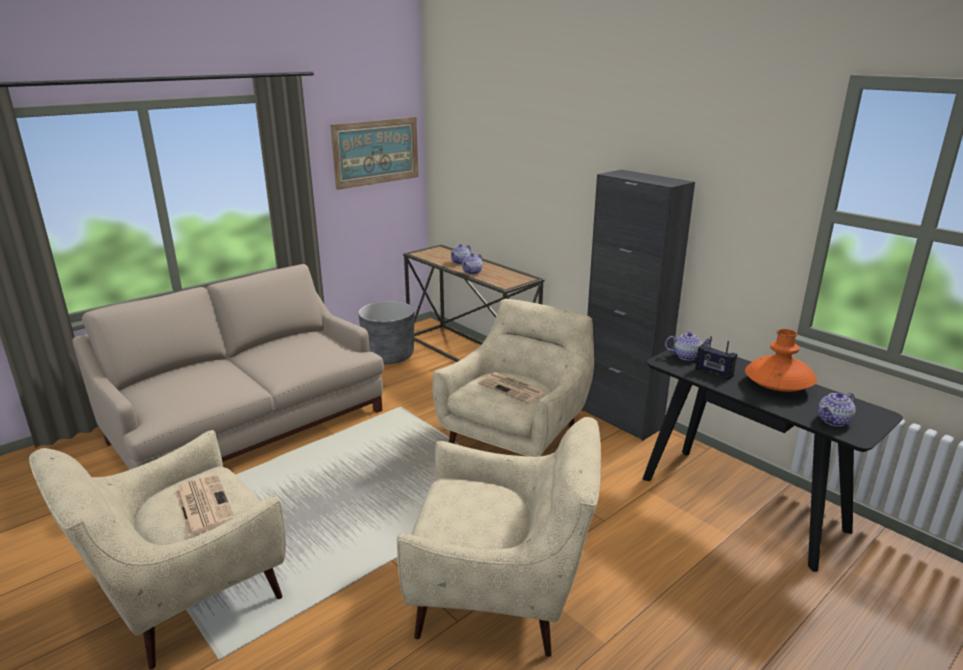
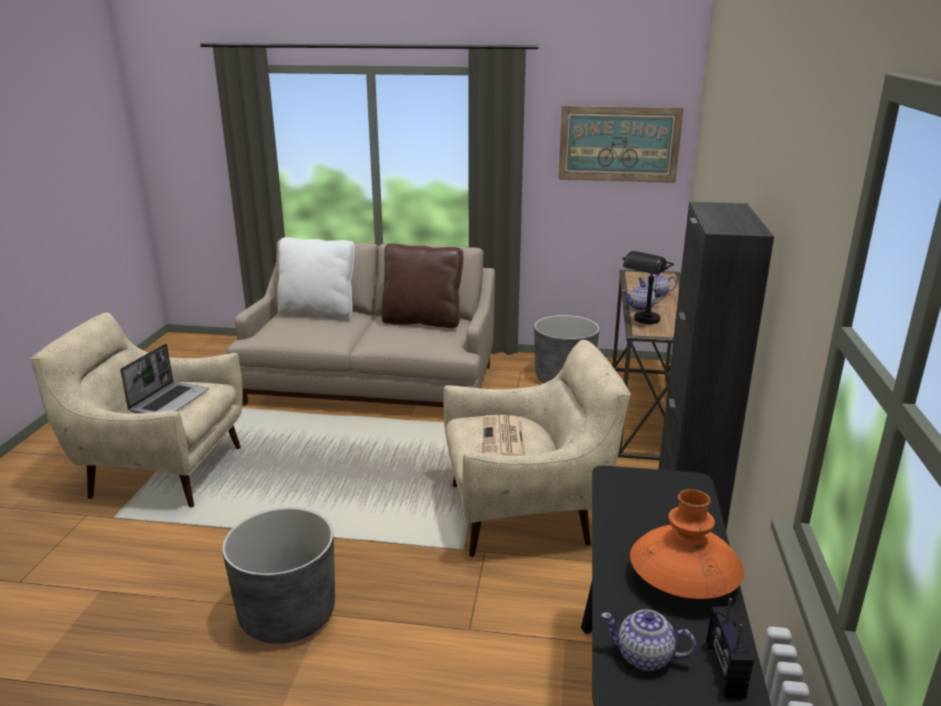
camera: 50 degrees right, 0 degrees up
(179, 374) = (318, 313): none -> white pillow
(203, 504) = (169, 401): newspaper -> laptop
(293, 344) = (422, 321): none -> brown pillow
(493, 279) = (643, 322): none -> black table lamp
(502, 596) = (287, 615): beige armchair -> grey planter
(686, 356) = (656, 486): teapot -> none
(714, 372) = (641, 519): radio -> radio (724, 669)

